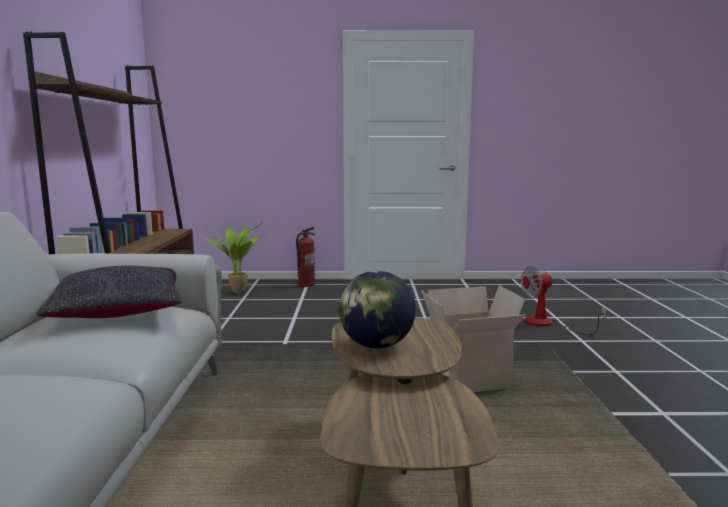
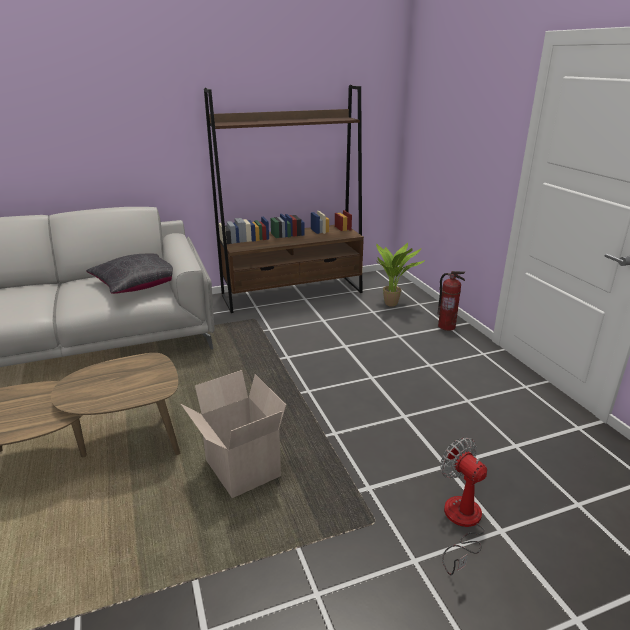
camera: 70 degrees right, 15 degrees up
(376, 346) = (106, 376): globe -> none

